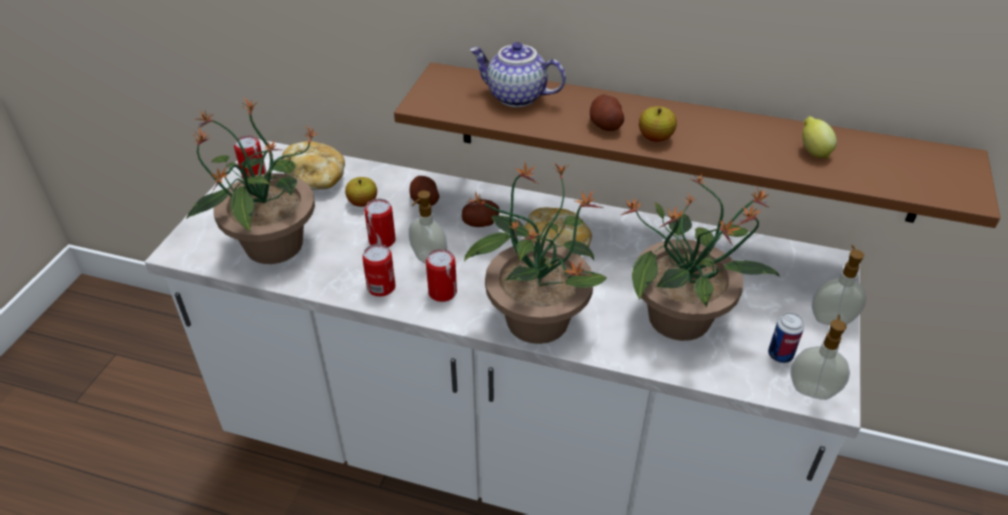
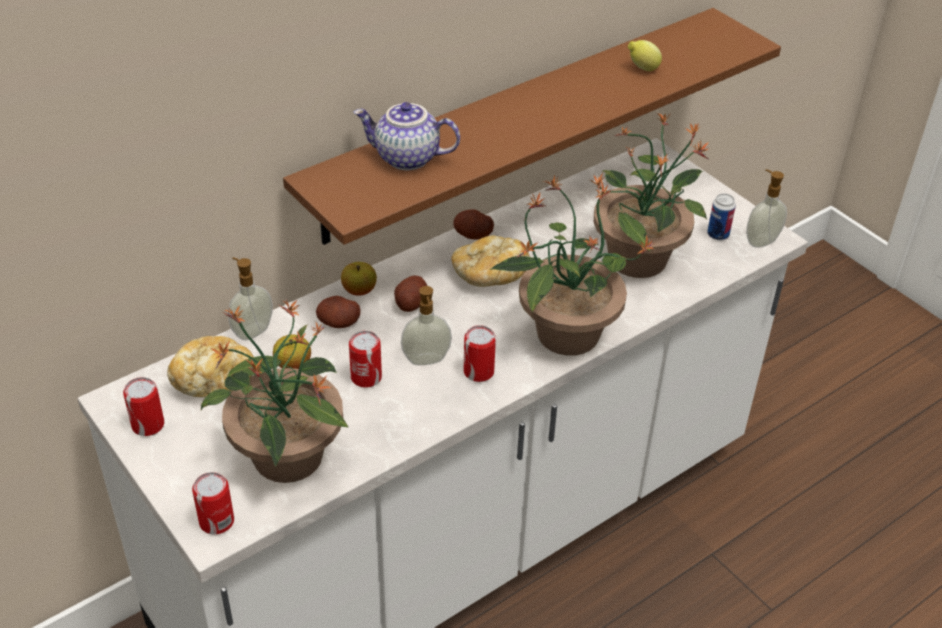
camera: 55 degrees left, 0 degrees up
(381, 287) = (431, 407): can -> can (216, 521)
(515, 97) = (406, 158): teapot -> teapot turned 45 degrees clockwise
(605, 125) = (502, 136): potato -> potato (473, 235)
(655, 137) = (547, 122): apple -> apple (359, 290)
(831, 319) = (706, 191): soap dispenser -> soap dispenser (252, 331)

